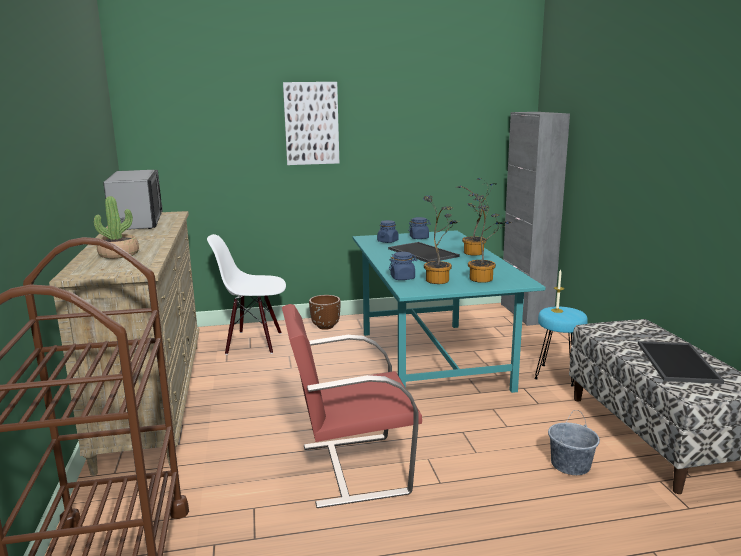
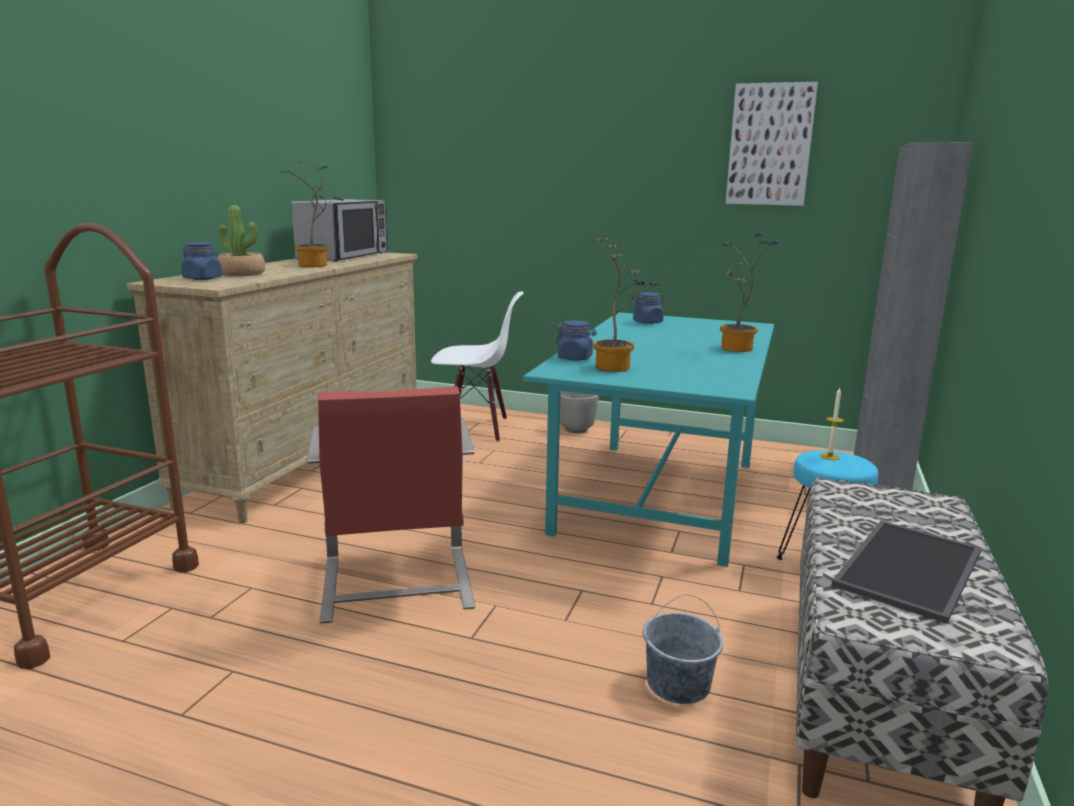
camera: 30 degrees right, 0 degrees up
(254, 343) = (476, 429): white chair -> white chair turned 150 degrees clockwise
(311, 123) = (592, 157): picture -> picture (770, 145)
(325, 326) = (576, 430): brown planter -> grey planter
(351, 468) = (396, 585): red chair -> red chair turned 120 degrees counterclockwise
(419, 238) = (698, 324): blue jar -> blue jar (203, 278)
(421, 253) = (663, 338): tray -> none
(484, 279) = (682, 376): potted plant -> potted plant (316, 265)

